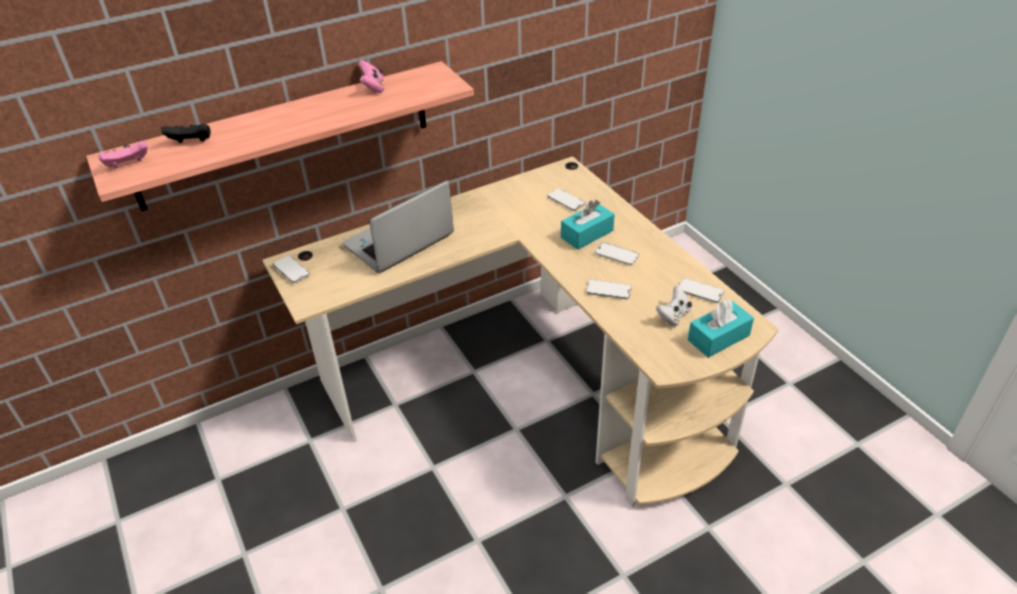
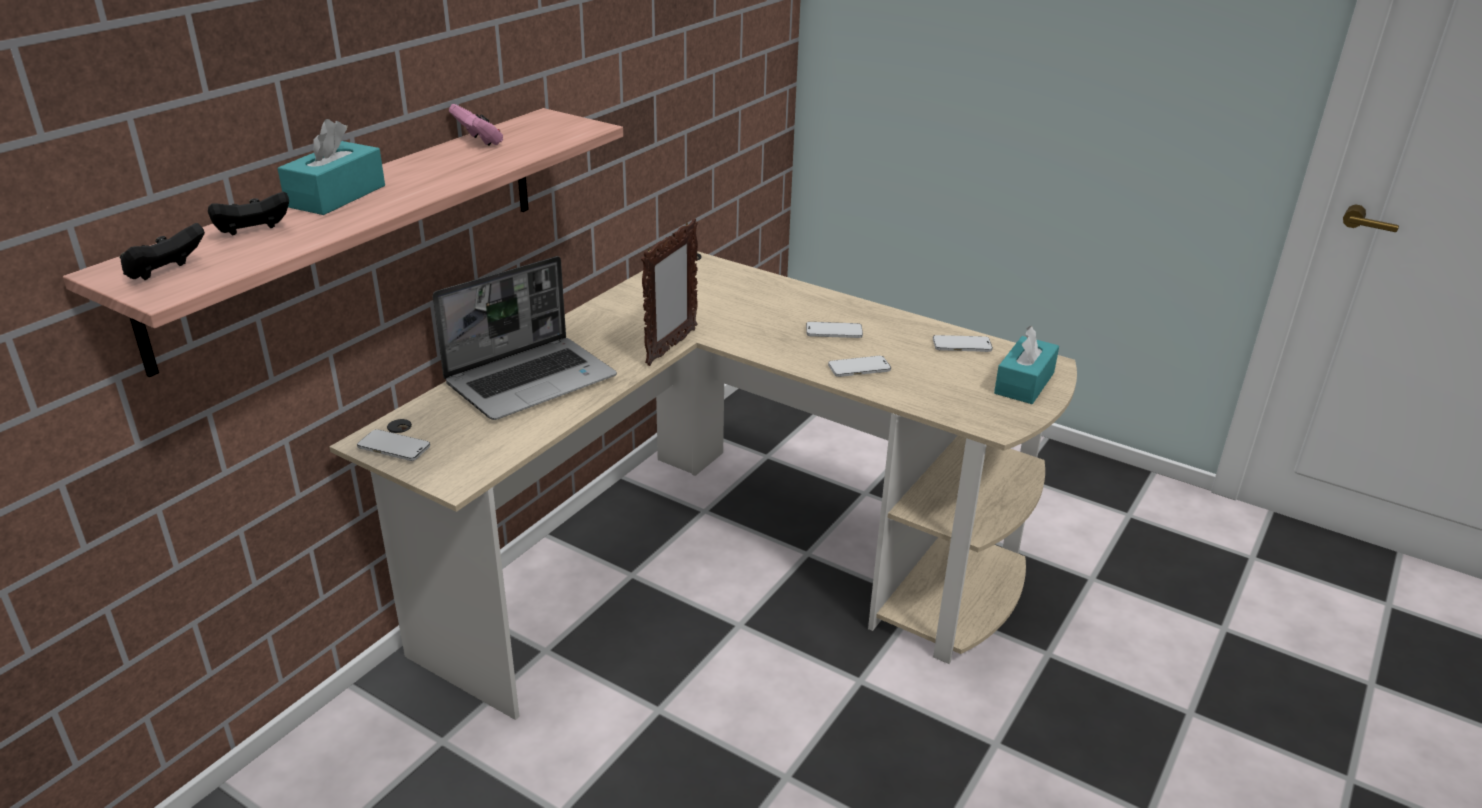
camera: 30 degrees left, 10 degrees down
(128, 165) = (165, 273): pink game controller -> black game controller
(398, 242) = (532, 380): laptop -> laptop turned 150 degrees counterclockwise
(498, 239) = (671, 347): none -> picture frame
(566, 201) = (719, 292): phone -> none
(587, 234) = (778, 319): turquoise tissue box -> turquoise tissue box (336, 196)
(673, 316) = (956, 375): white game controller -> none

